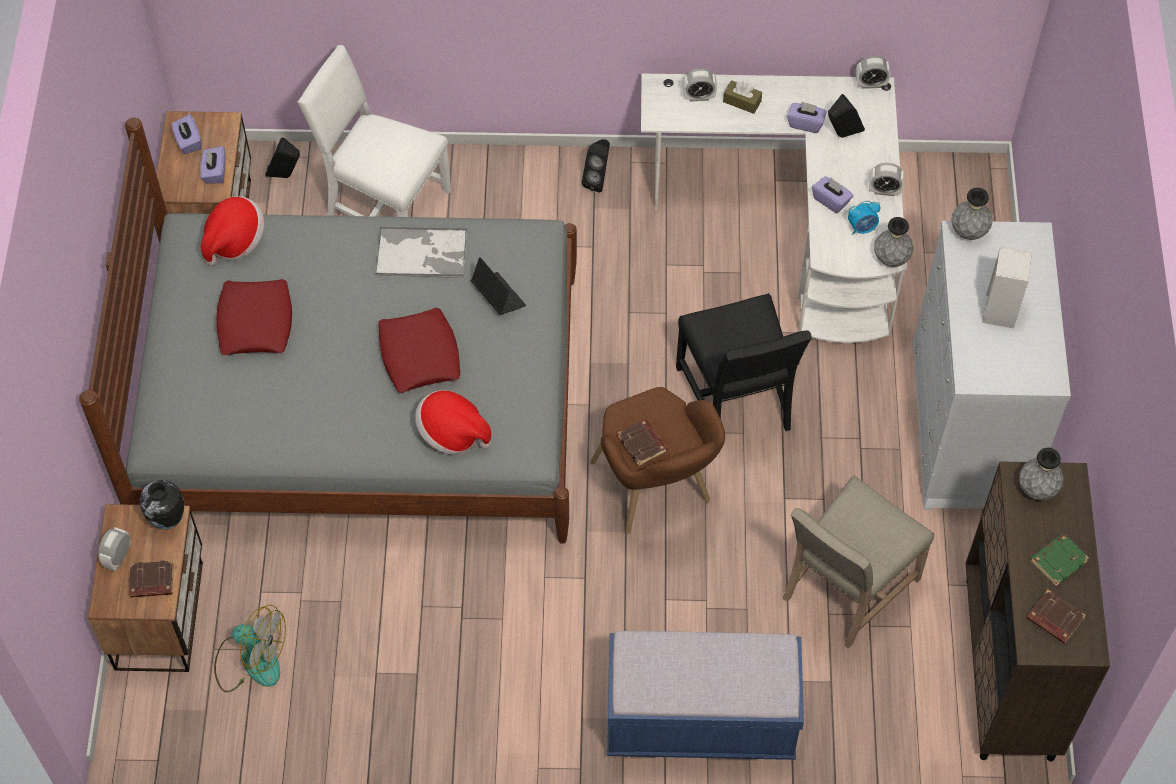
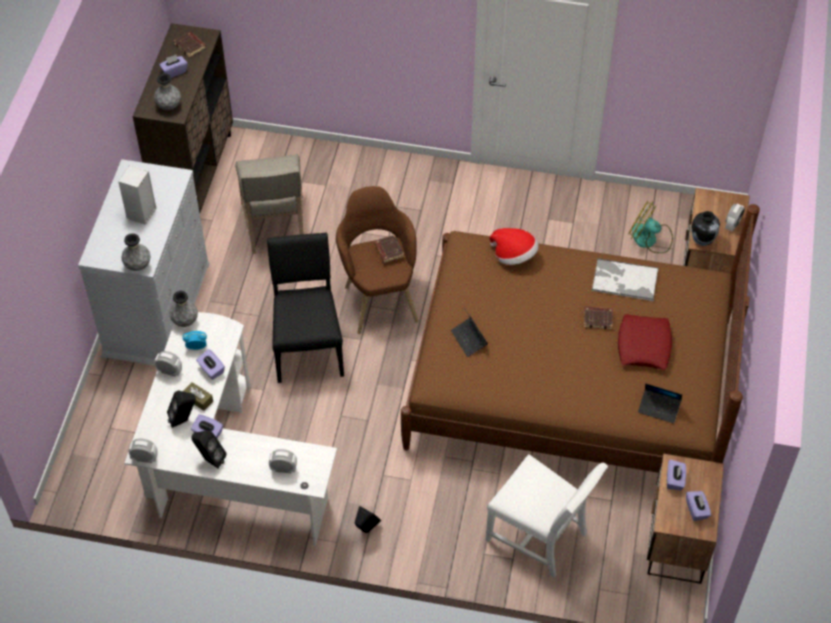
camera: 170 degrees left, 5 degrees down
(151, 582) = (710, 208): brown book -> brown book (598, 319)
(234, 241) = (659, 408): hat -> laptop
(286, 176) = (618, 574): black speaker -> black speaker (210, 459)
(363, 404) = (569, 383): grey bed -> brown bed
(419, 355) = (530, 307): red pillow -> none
(422, 253) = (519, 378): tray -> tray (624, 280)
(700, 721) = (384, 172): blue bench -> none
(742, 101) = (251, 460): brown tissue box -> brown tissue box (198, 399)
(846, 589) = (275, 226): beige chair -> beige chair turned 120 degrees clockwise
(1058, 560) = (174, 71): green book -> purple tissue box

